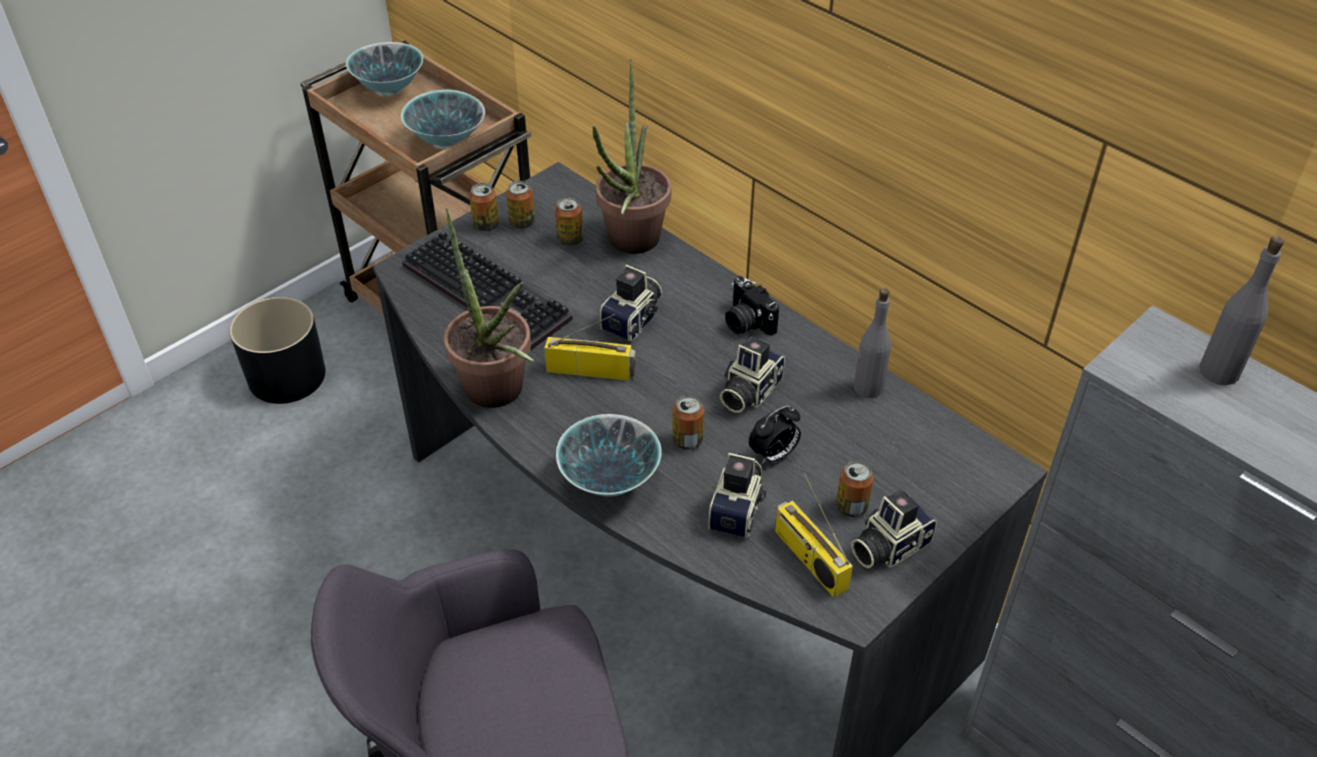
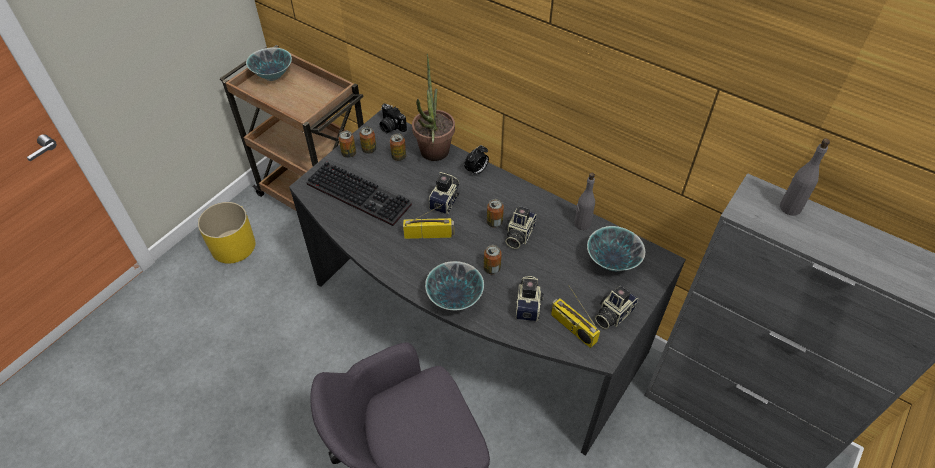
camera: 10 degrees left, 5 degrees up
(287, 376) = (233, 246): black planter -> yellow planter
(446, 141) = (314, 105): bowl -> bowl (611, 262)
(499, 396) = (381, 256): potted plant -> none
(746, 322) = (508, 194): camera -> camera (391, 127)
(773, 455) = (540, 270): alarm clock -> alarm clock (476, 171)
(851, 506) = (588, 294): can -> can (494, 222)

